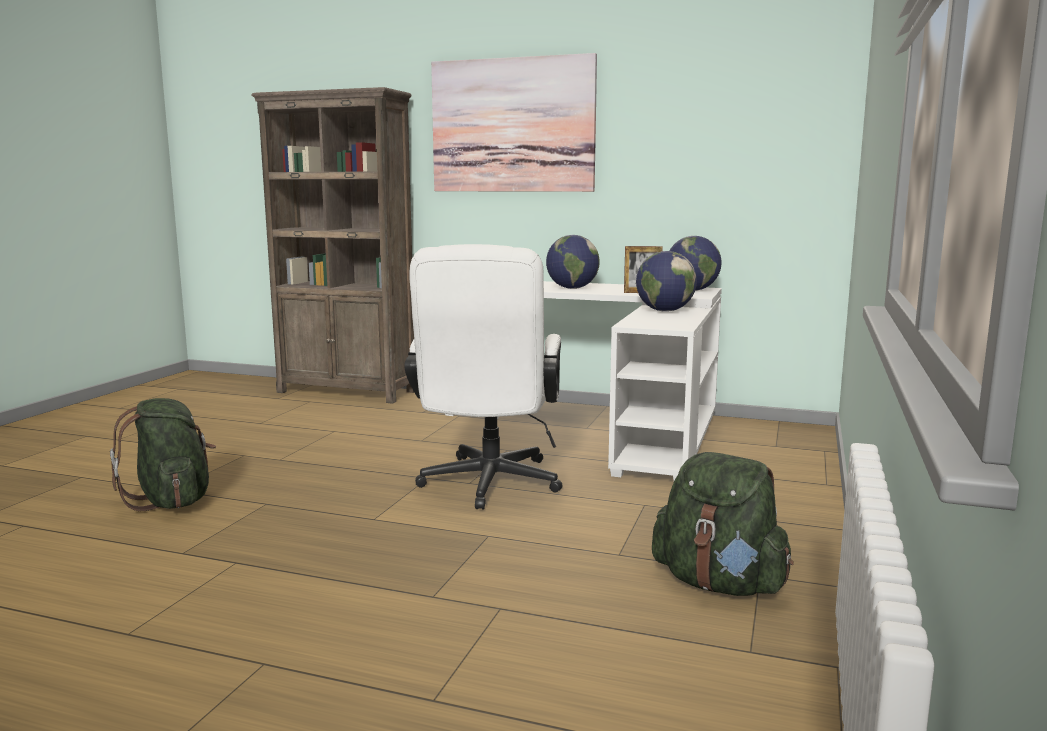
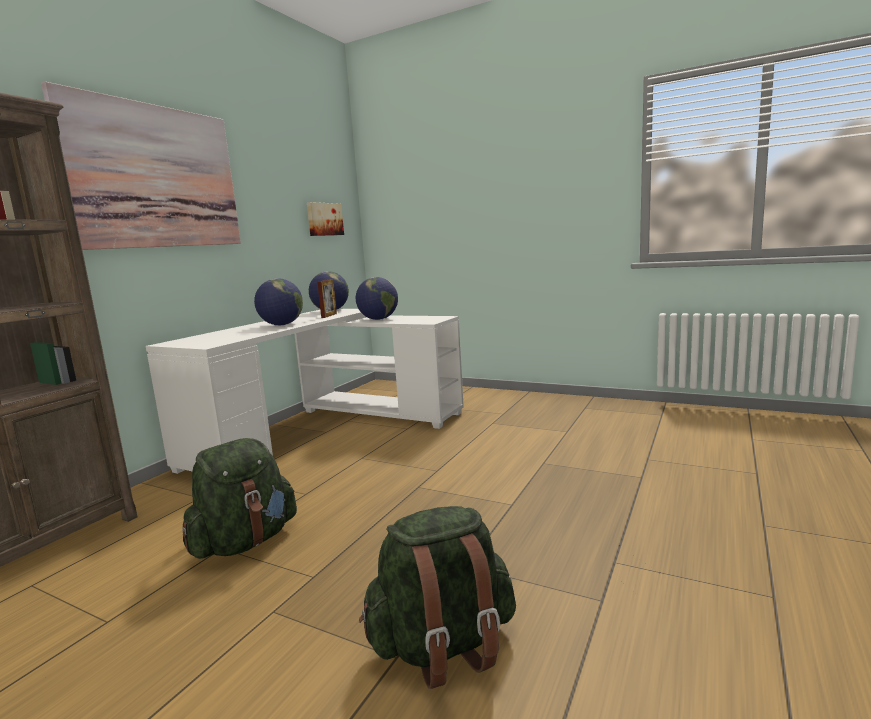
camera: 80 degrees left, 0 degrees up
(488, 486) = (447, 464): white office chair -> none
(719, 584) = (597, 415): green backpack -> green backpack (245, 542)
(758, 161) = (324, 219): none -> picture

